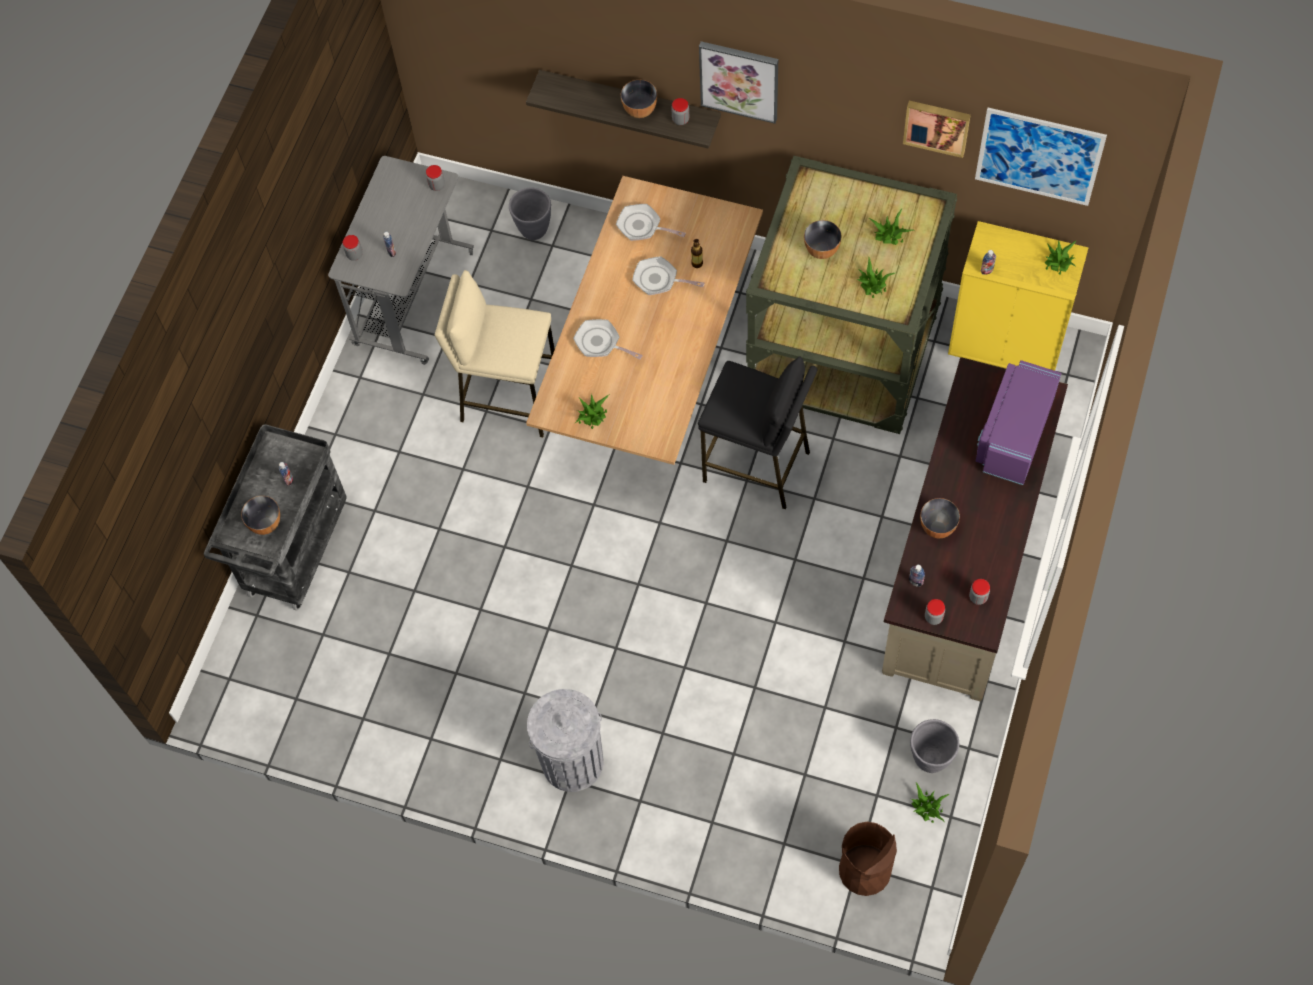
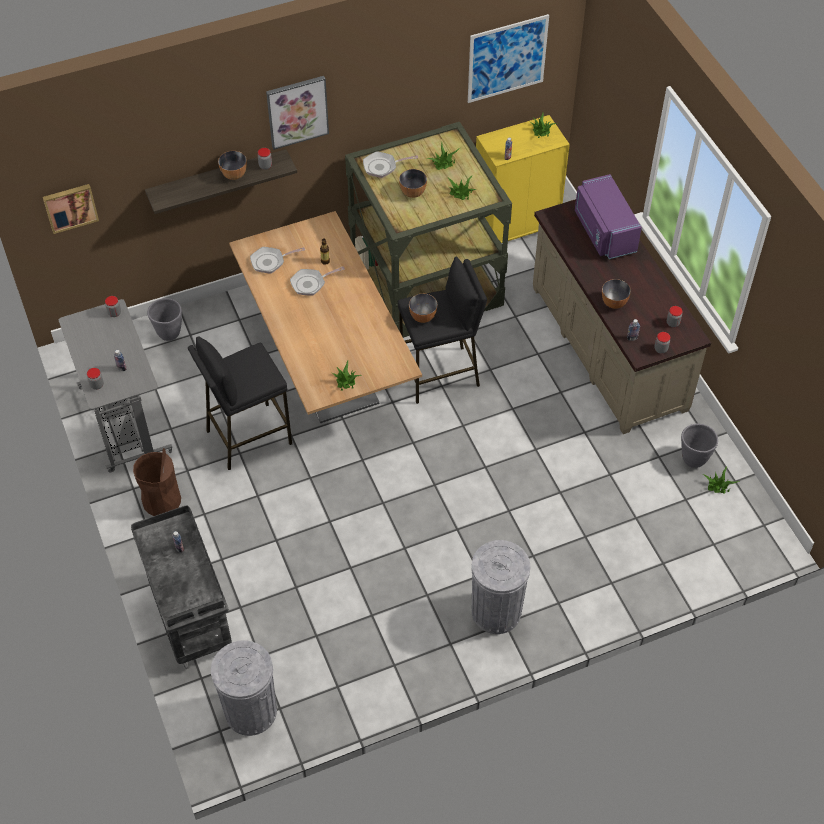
camera: 45 degrees left, 10 degrees down
(265, 524) = (189, 585): bowl -> bowl (423, 317)
(270, 681) = (250, 711): none -> grey trash can
(509, 399) = (248, 436): beige stool -> black stool
(600, 343) = (309, 339): frying pan -> frying pan (382, 167)
(865, 870) = (720, 543): brown trash can -> brown trash can (161, 500)
(937, 126) = (438, 72): picture -> picture (70, 207)

